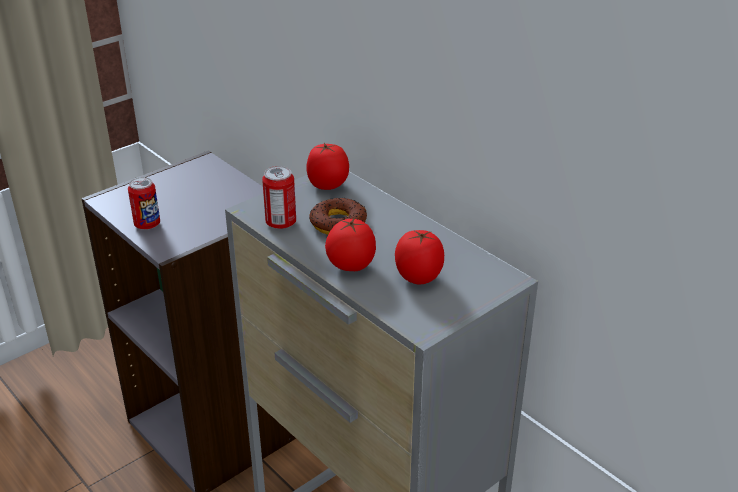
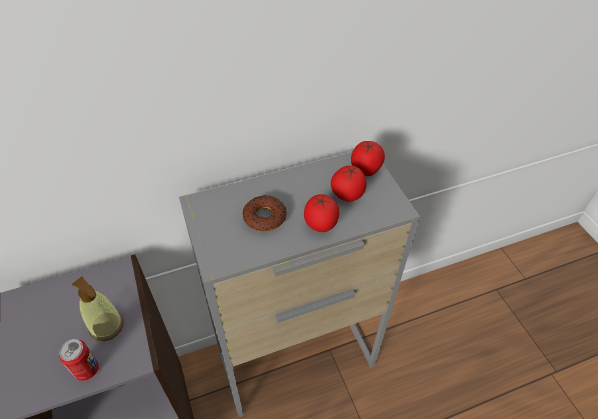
camera: 70 degrees left, 15 degrees up
(198, 219) = (107, 326): none -> soap dispenser
(281, 223) = (246, 250): can -> none
(328, 186) = (211, 209): tomato -> tomato (366, 170)

